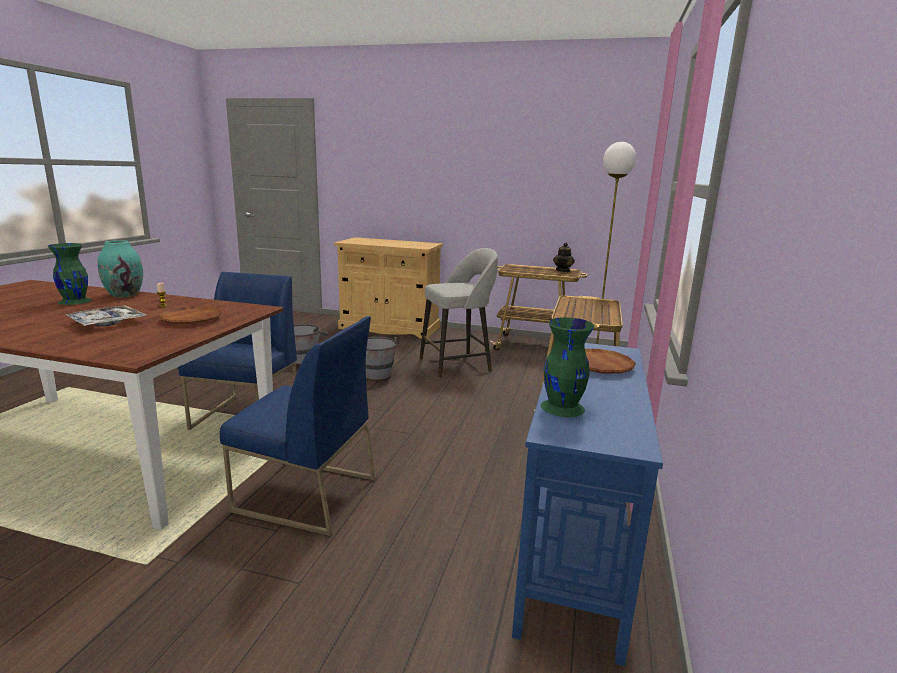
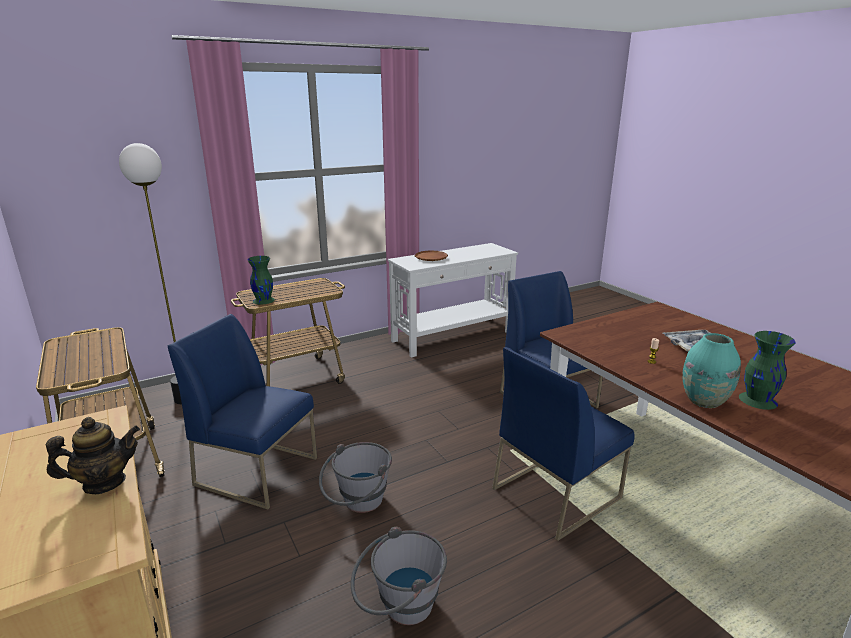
camera: 135 degrees left, 5 degrees up
(191, 319) = (624, 333): brown plate -> none
(457, 365) = (258, 471): grey stool -> blue chair
(563, 270) = (65, 346): teapot -> teapot (104, 483)
(563, 407) = (486, 254): green vase -> green vase (263, 300)
(573, 550) = (453, 336): blue console table -> white console table

